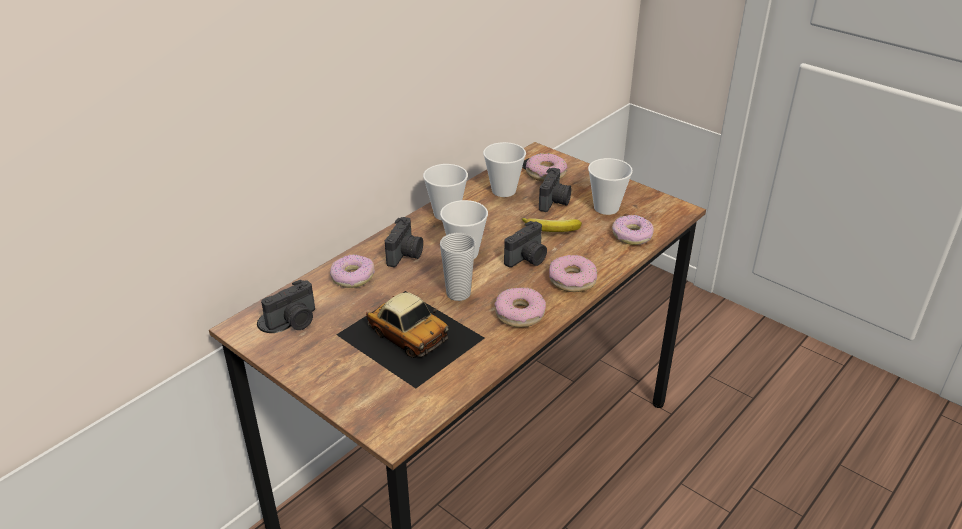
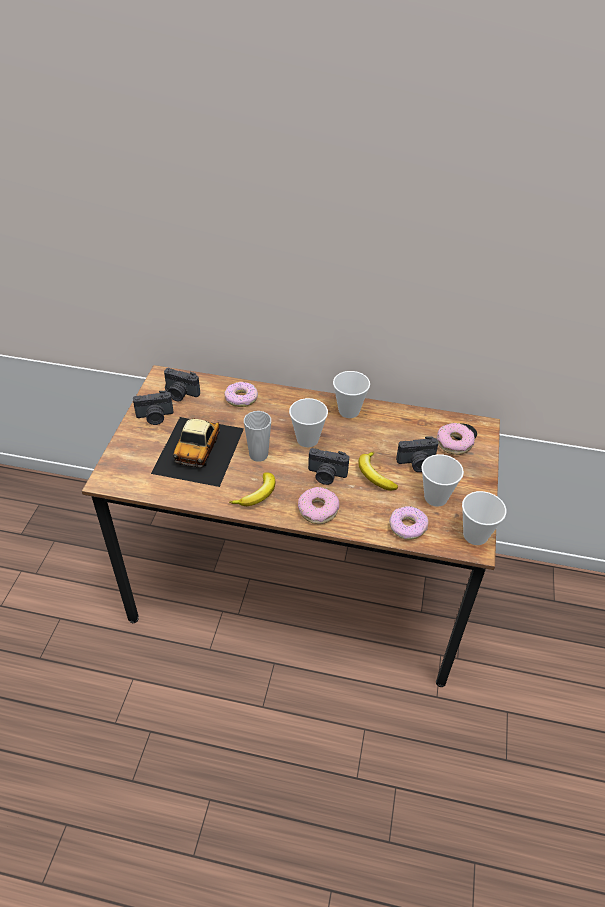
camera: 60 degrees right, 10 degrees up
(406, 254) = (283, 412): camera -> camera (155, 417)
(503, 190) = (407, 428): cup -> cup (475, 535)
(519, 313) = (257, 495): donut -> banana

